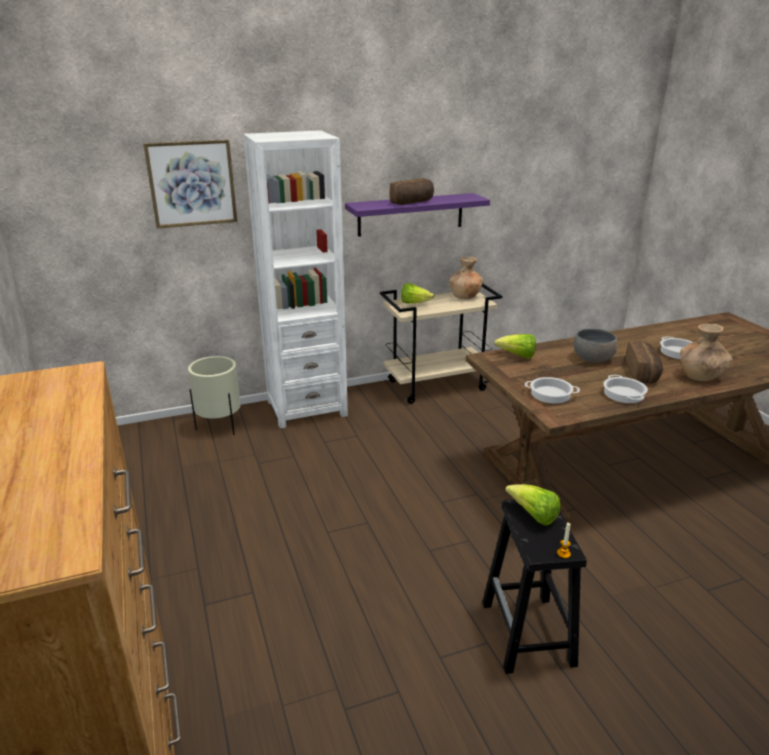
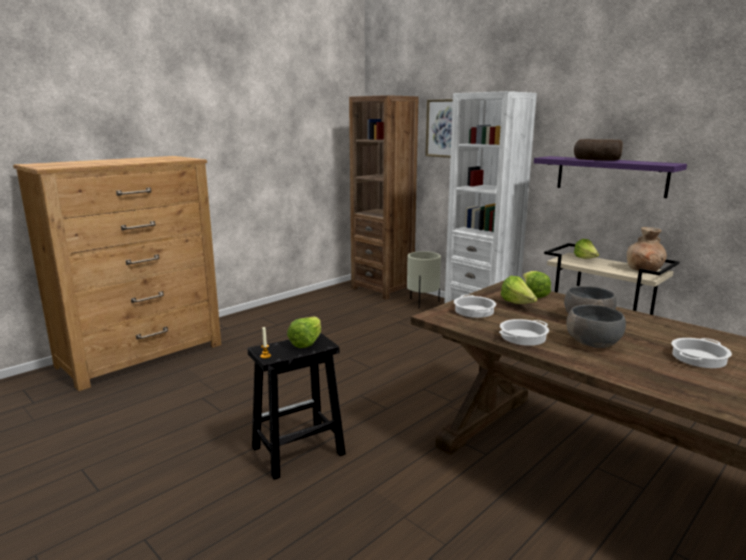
camera: 65 degrees right, 10 degrees down
(135, 439) = (382, 289): none -> brown bookcase
(541, 371) = (517, 304): none -> lettuce
(643, 374) = (592, 343): bread -> grey bowl
(700, 376) = (646, 372): brown vase -> none

